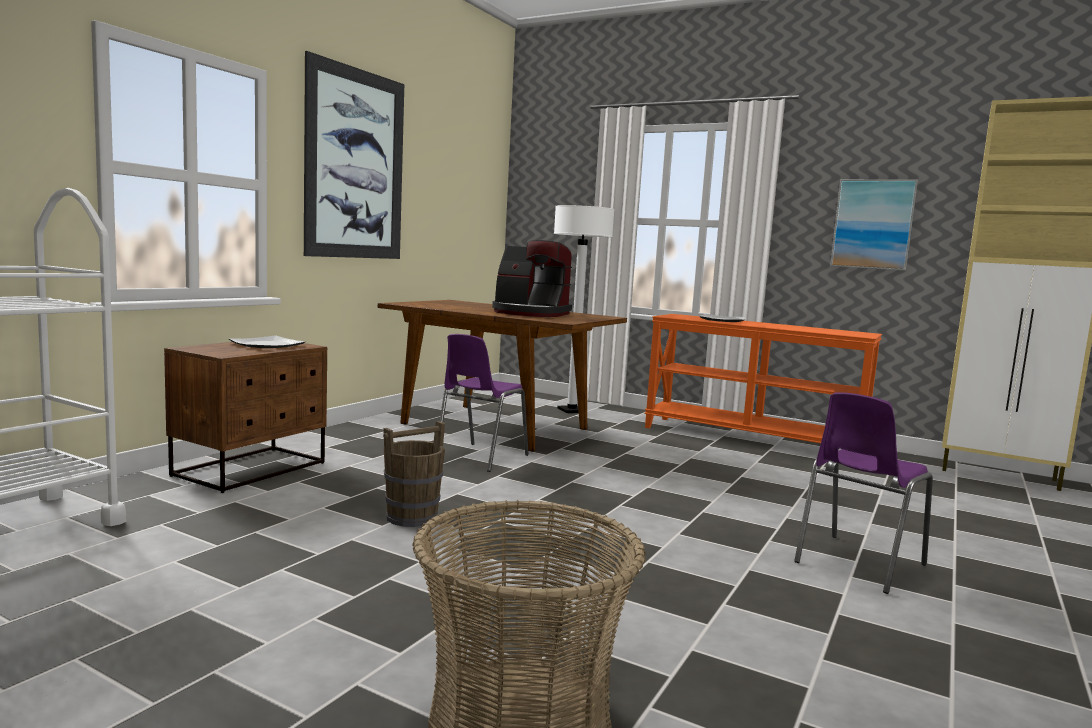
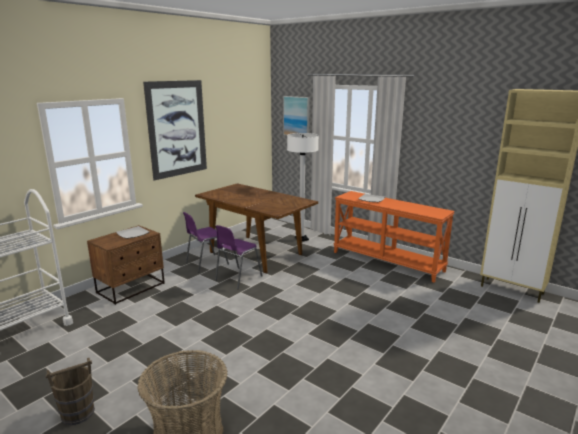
camera: 10 degrees right, 10 degrees up
(411, 517) = (190, 321): brown bucket -> brown bucket (77, 413)
(530, 313) = (267, 201): coffee machine -> none
(857, 564) = (382, 355): purple chair -> purple chair (205, 264)
(873, 224) = (454, 148): picture -> picture (296, 116)

